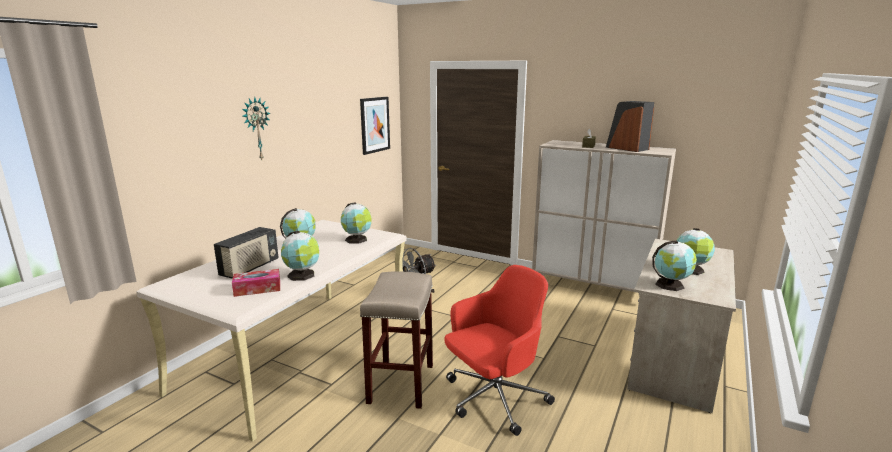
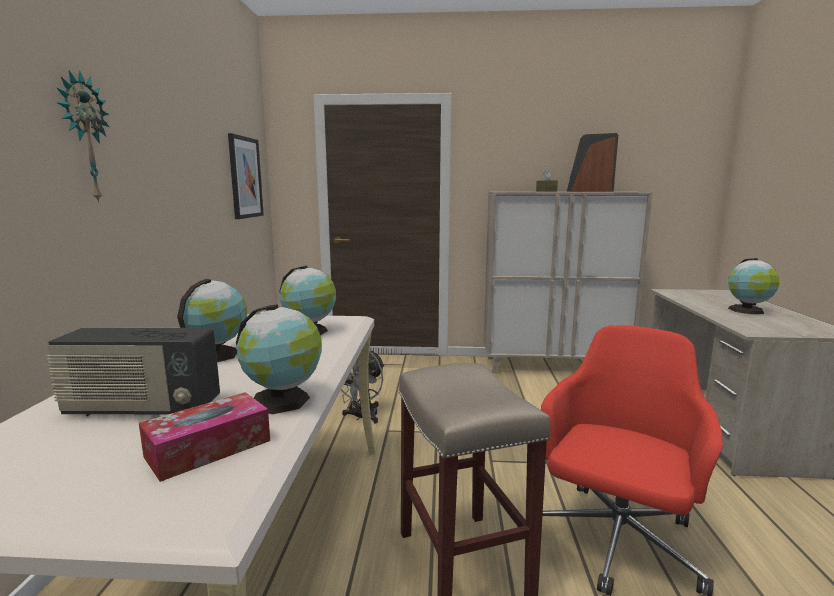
camera: 25 degrees left, 5 degrees down
(250, 268) = (142, 409): radio -> radio turned 90 degrees clockwise
(671, 285) = (767, 326): globe -> none

